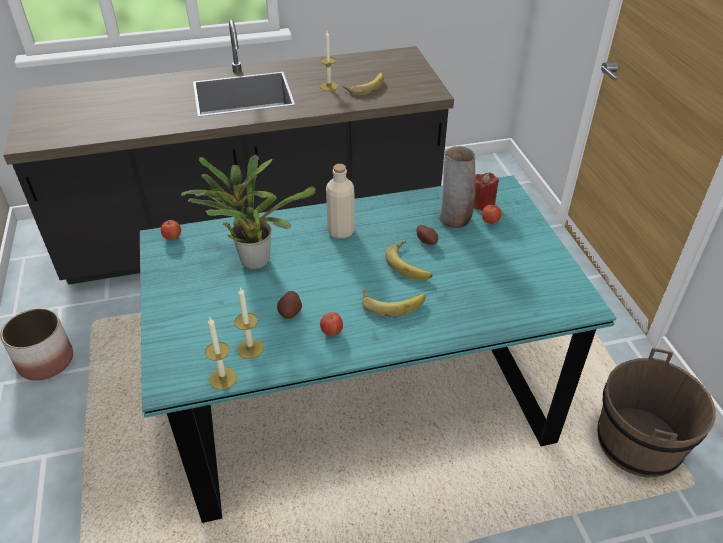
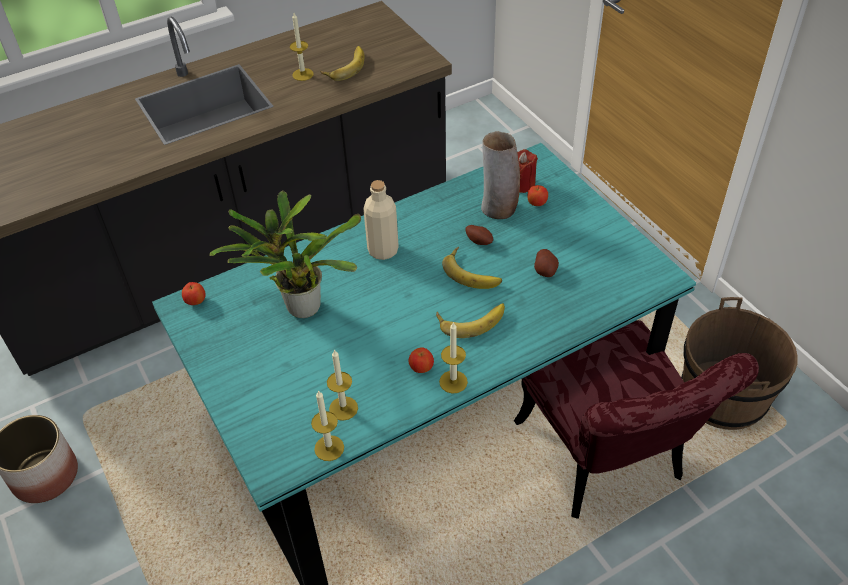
camera: 15 degrees left, 5 degrees up
(290, 312) = (368, 357): potato -> potato (545, 270)
(355, 350) = (453, 382): none -> candle
(507, 474) = (607, 463): none -> red chair

